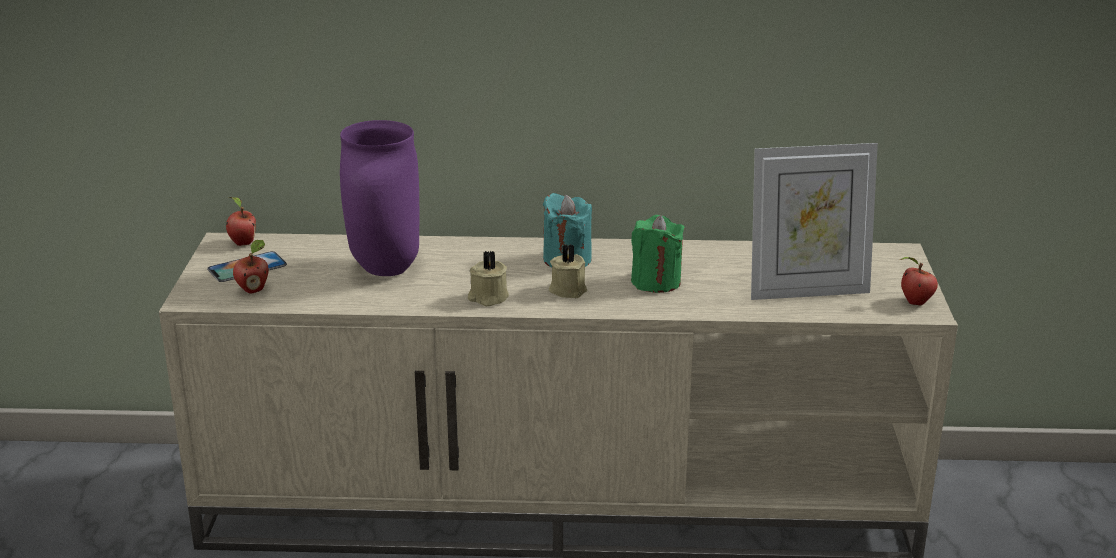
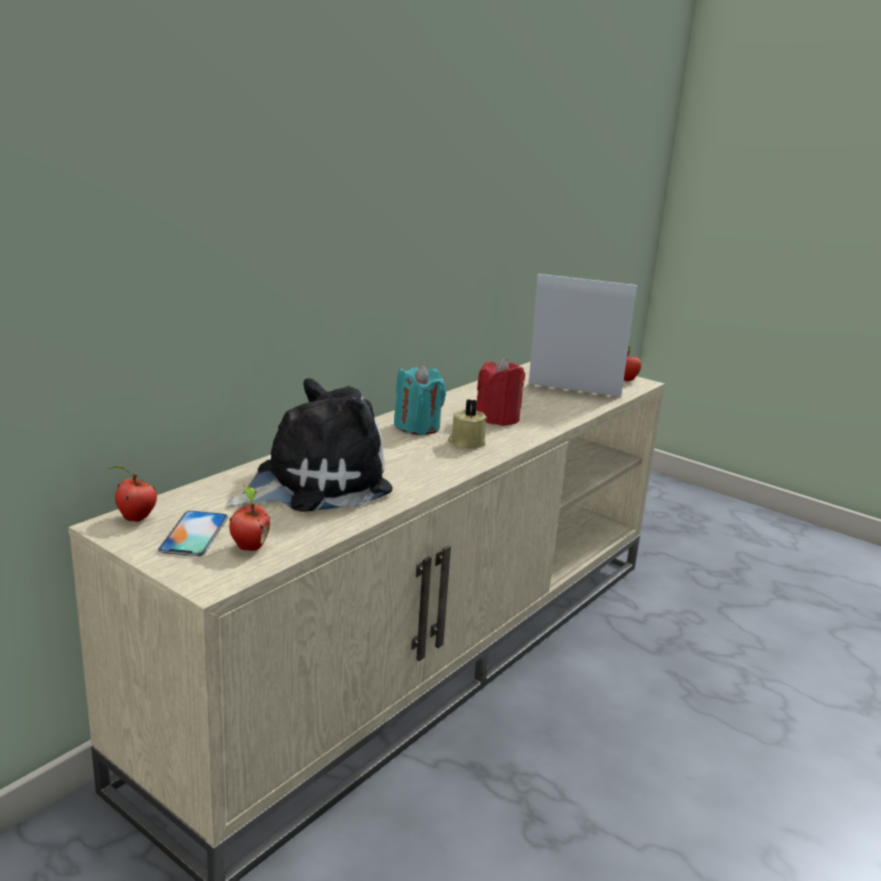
camera: 55 degrees left, 5 degrees down
(383, 268) = (313, 483): purple vase -> plush toy
(487, 298) = (435, 469): beige candle -> none
(656, 282) = (498, 418): green candle -> red candle
(807, 290) = (573, 393): picture frame -> picture frame turned 105 degrees counterclockwise

